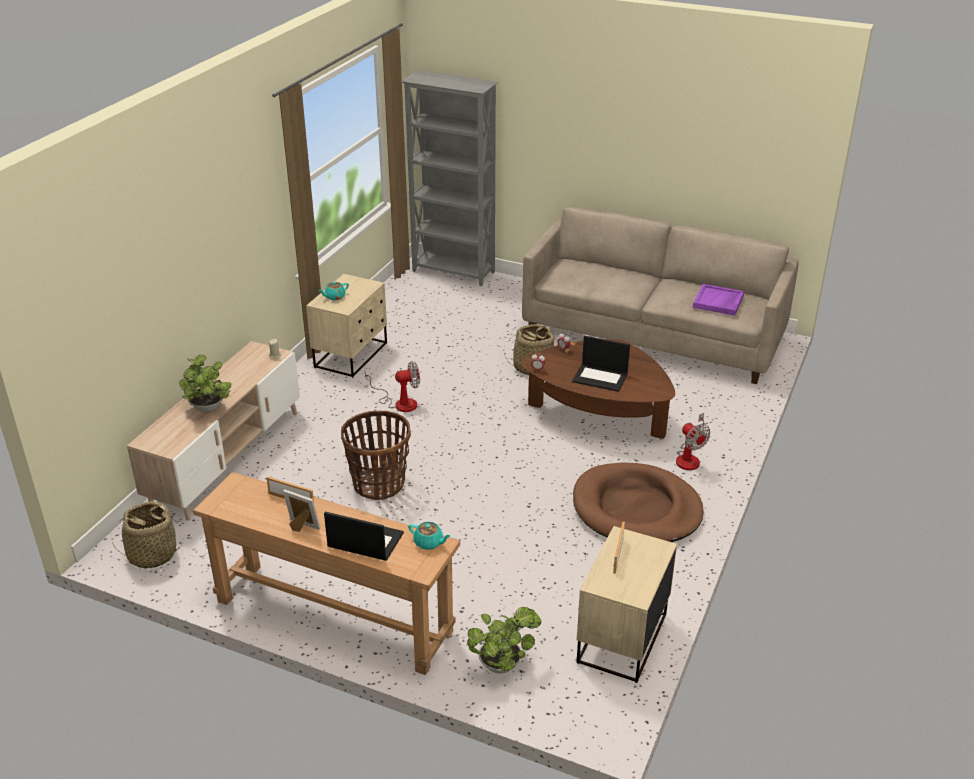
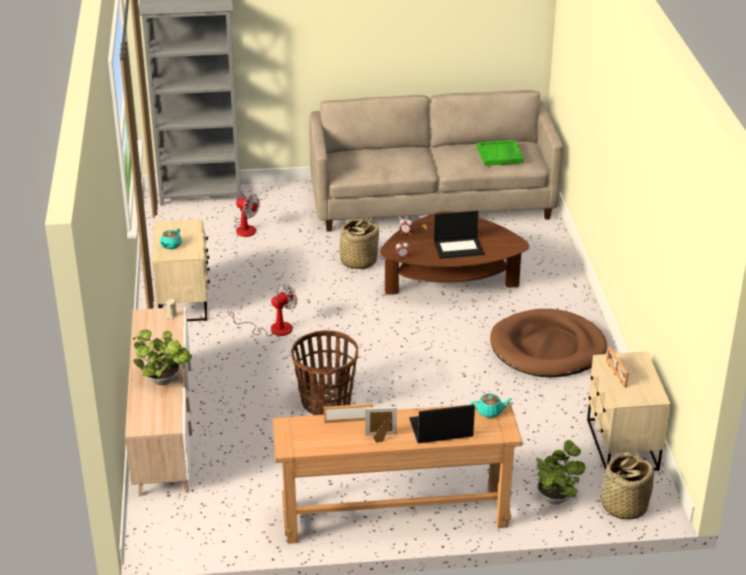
camera: 30 degrees left, 0 degrees up
(152, 554) = (186, 531): basket -> basket (623, 506)
(690, 457) = (551, 294): fan -> fan (245, 227)
(718, 302) = (500, 155): purple tray -> green tray

